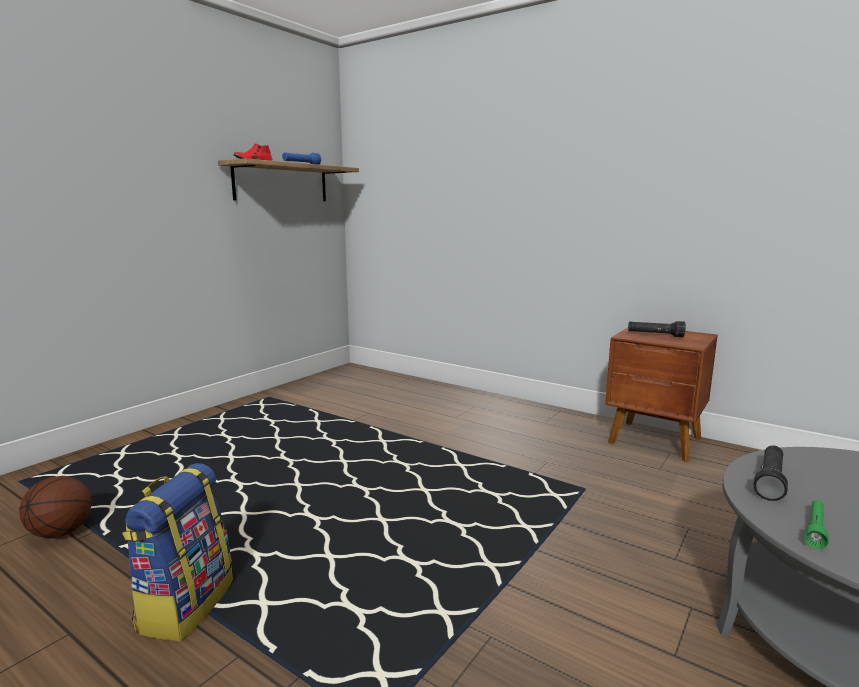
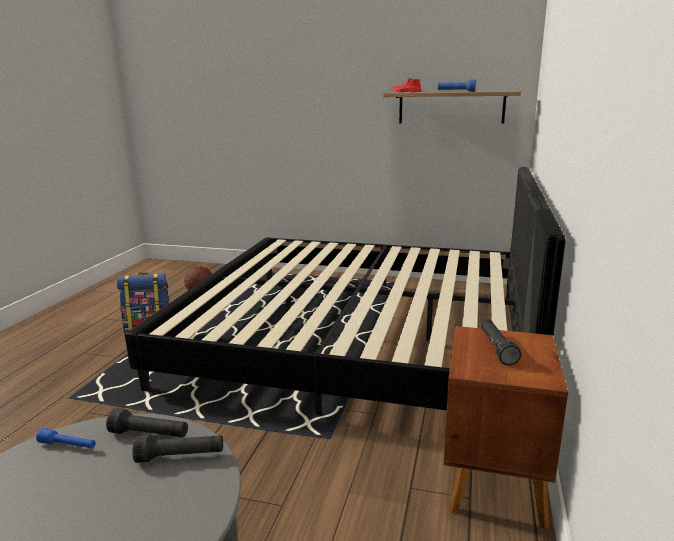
camera: 70 degrees right, 5 degrees up
(385, 440) = (359, 337): none -> bed
(802, 467) = (180, 456): none -> black flashlight
(815, 529) = (68, 445): green flashlight -> blue flashlight

